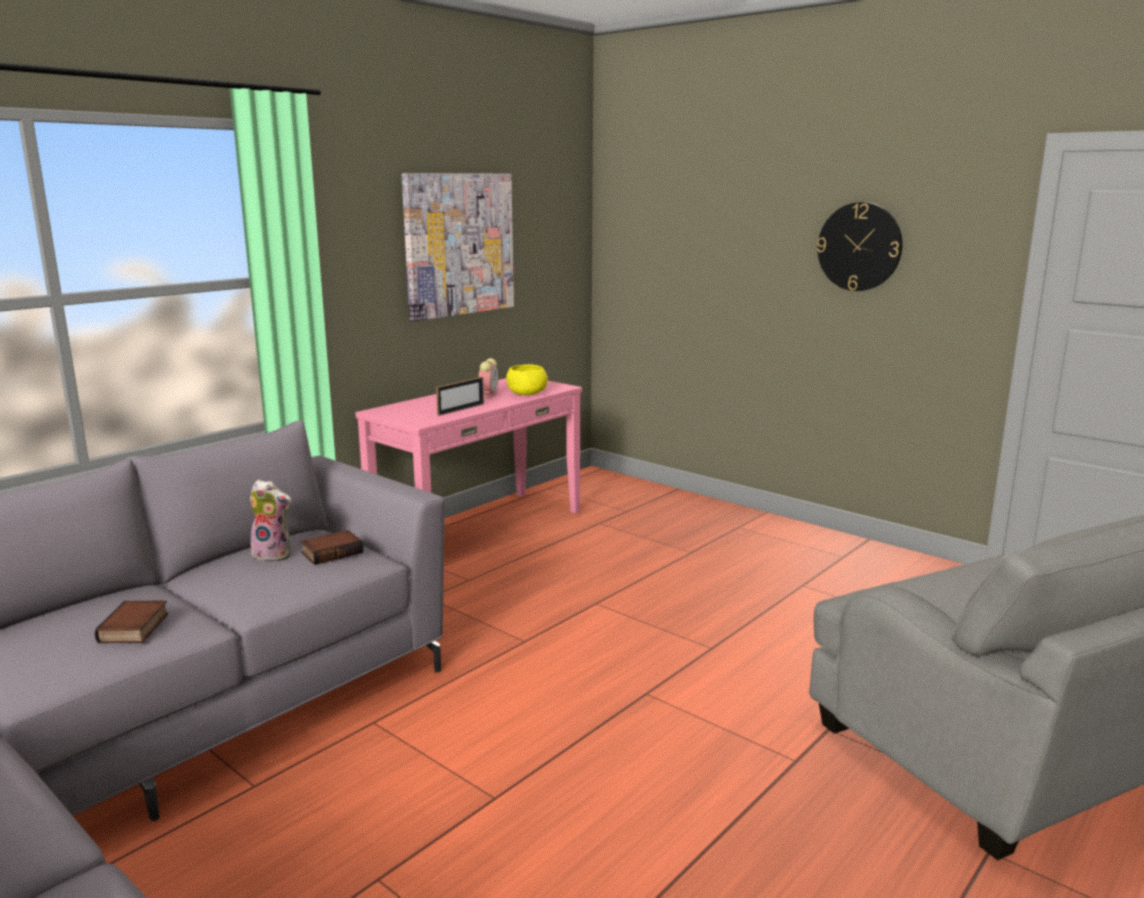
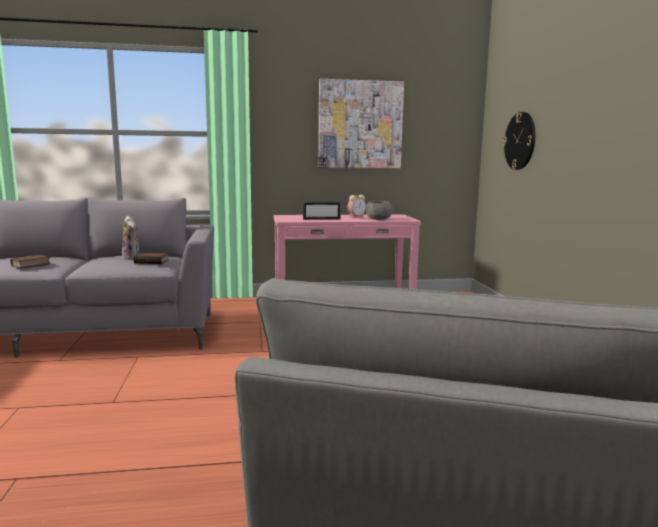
camera: 40 degrees right, 5 degrees down
(526, 393) = (378, 219): yellow bowl -> grey bowl
(859, 247) = (615, 110): wall clock -> wall clock (520, 141)

